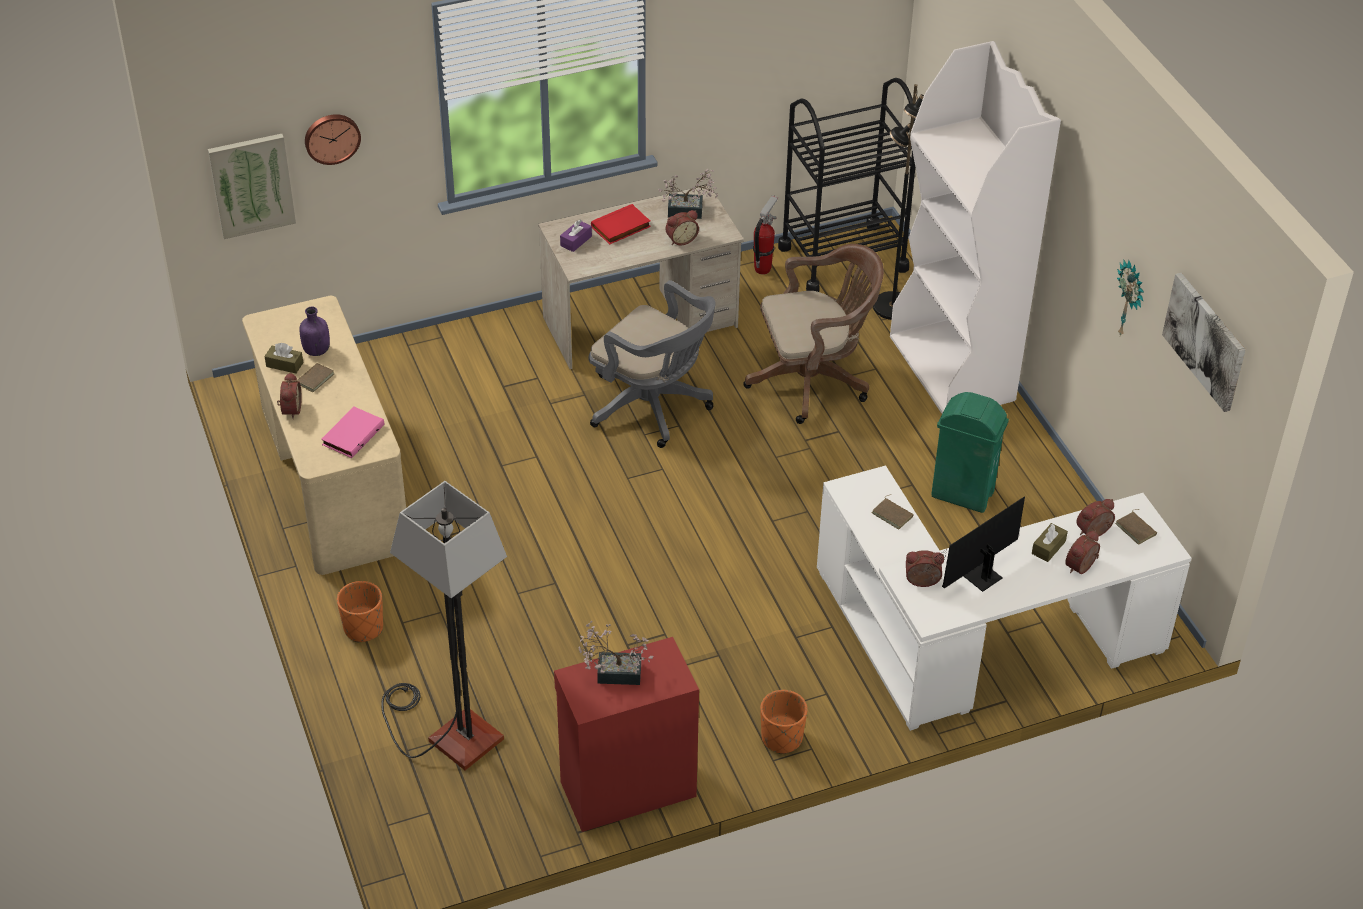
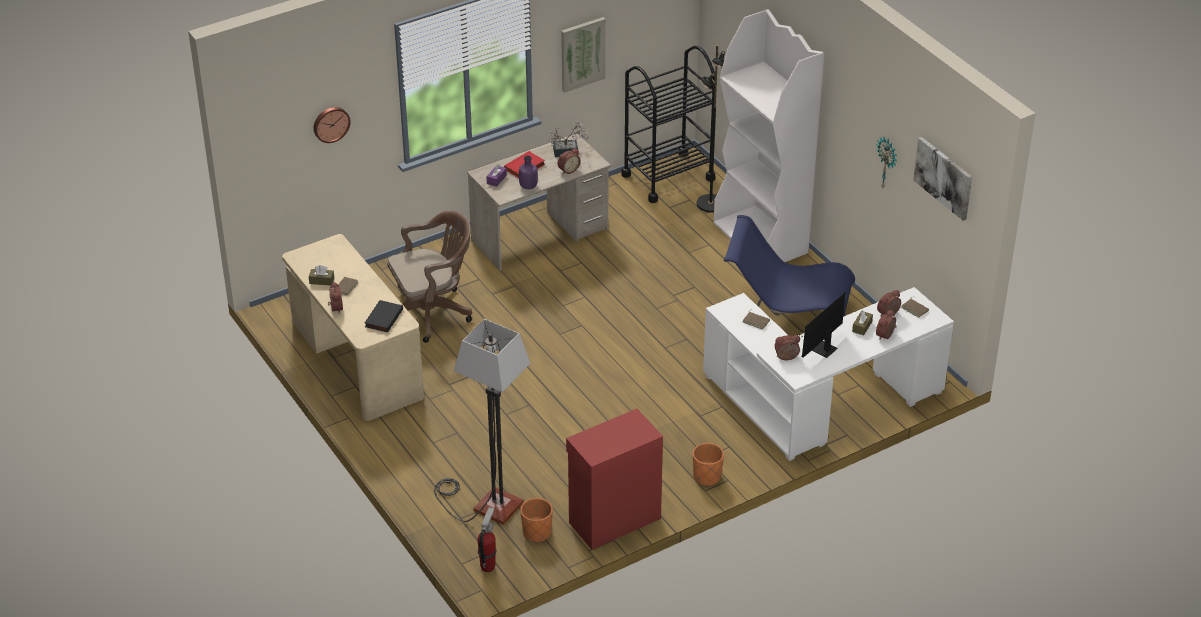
camera: 10 degrees left, 5 degrees down
(252, 185) = (279, 162): picture -> picture (582, 53)
(316, 350) = (340, 269): purple bottle -> purple bottle (528, 186)
(352, 434) = (383, 318): pink book -> black book
(363, 628) = (407, 449): orange planter -> orange planter (537, 532)
(613, 672) = (605, 434): potted plant -> none
(653, 407) = (564, 288): grey office chair -> none
(763, 269) = (614, 190): fire extinguisher -> fire extinguisher (488, 567)
(814, 380) = (669, 257): brown office chair -> brown office chair (432, 312)
(961, 494) = (787, 315): green trash can -> blue chair

